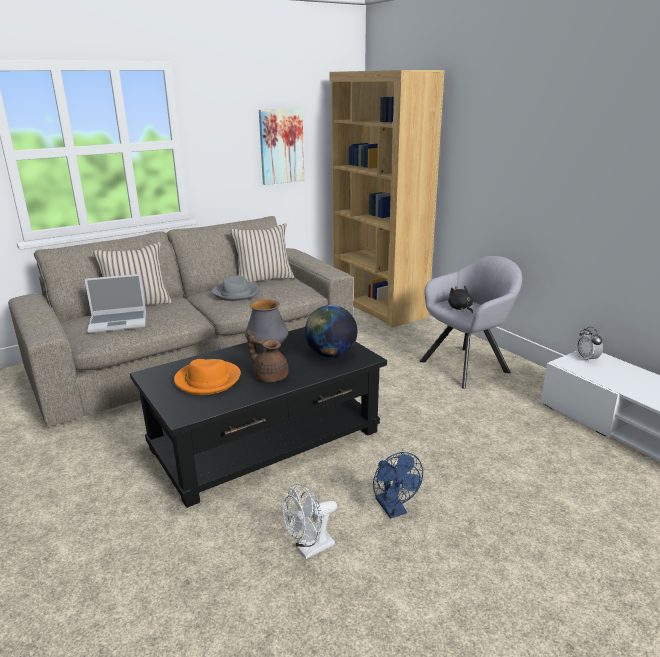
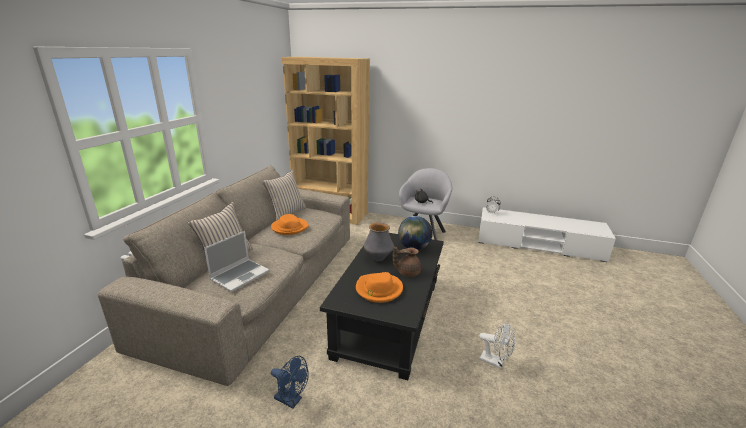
camera: 40 degrees left, 0 degrees up
(236, 293) = (289, 227): grey hat -> orange hat
(281, 146) = (257, 112): picture -> none
(310, 549) = (495, 362): white fan -> white fan turned 75 degrees counterclockwise
(394, 510) = (497, 321): blue fan -> blue fan (291, 400)

